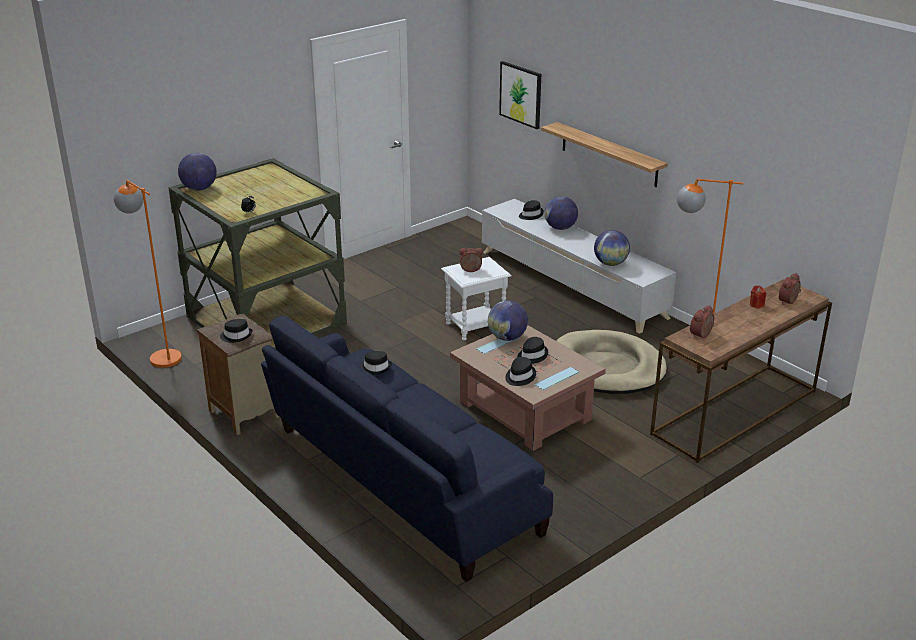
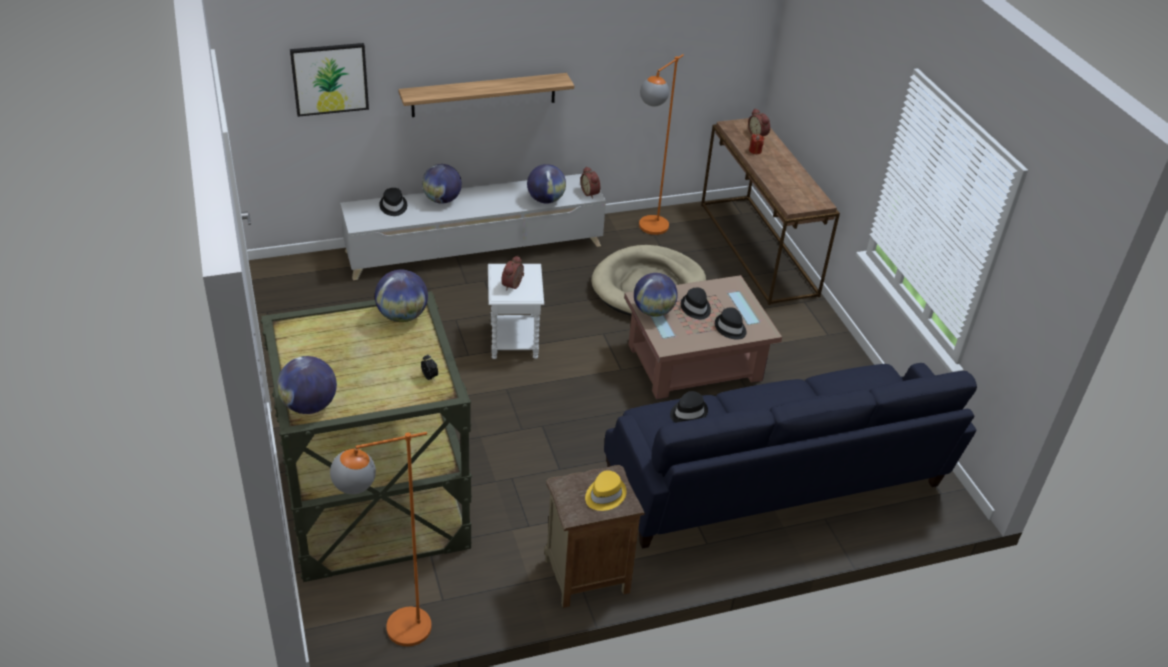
camera: 70 degrees left, 10 degrees up
(236, 336) = (604, 495): black hat -> yellow hat
(306, 192) = (402, 316): none -> globe
(702, 335) = (793, 195): alarm clock -> alarm clock (591, 193)

